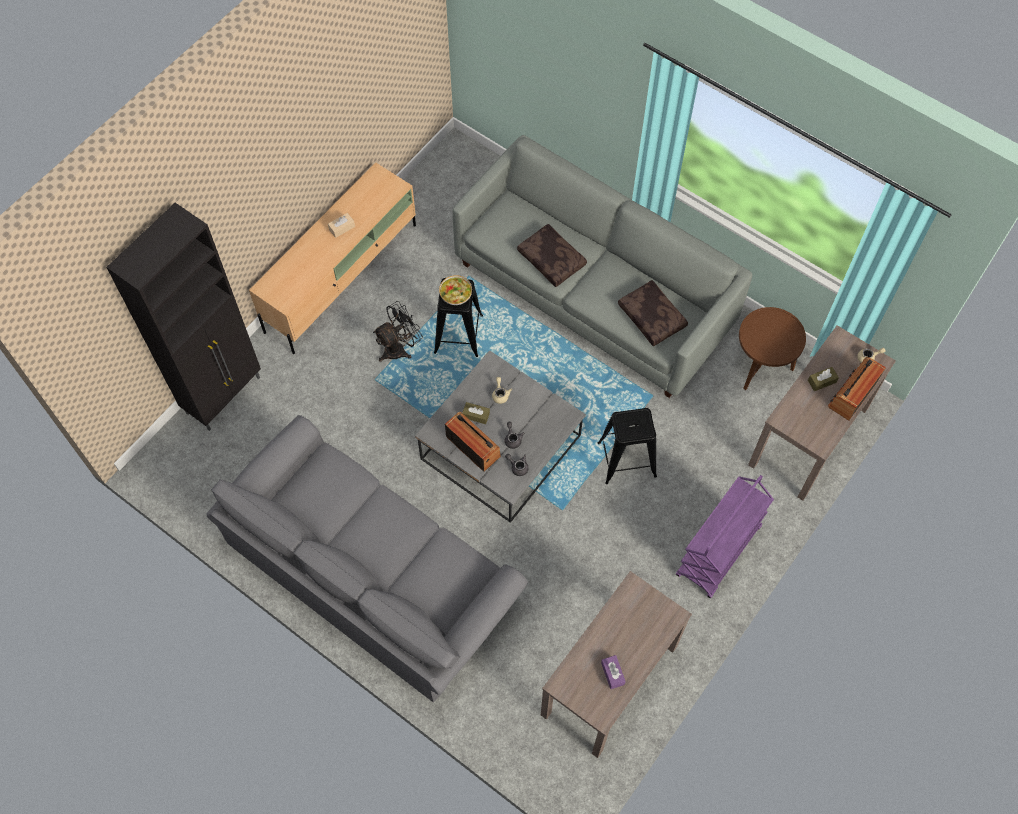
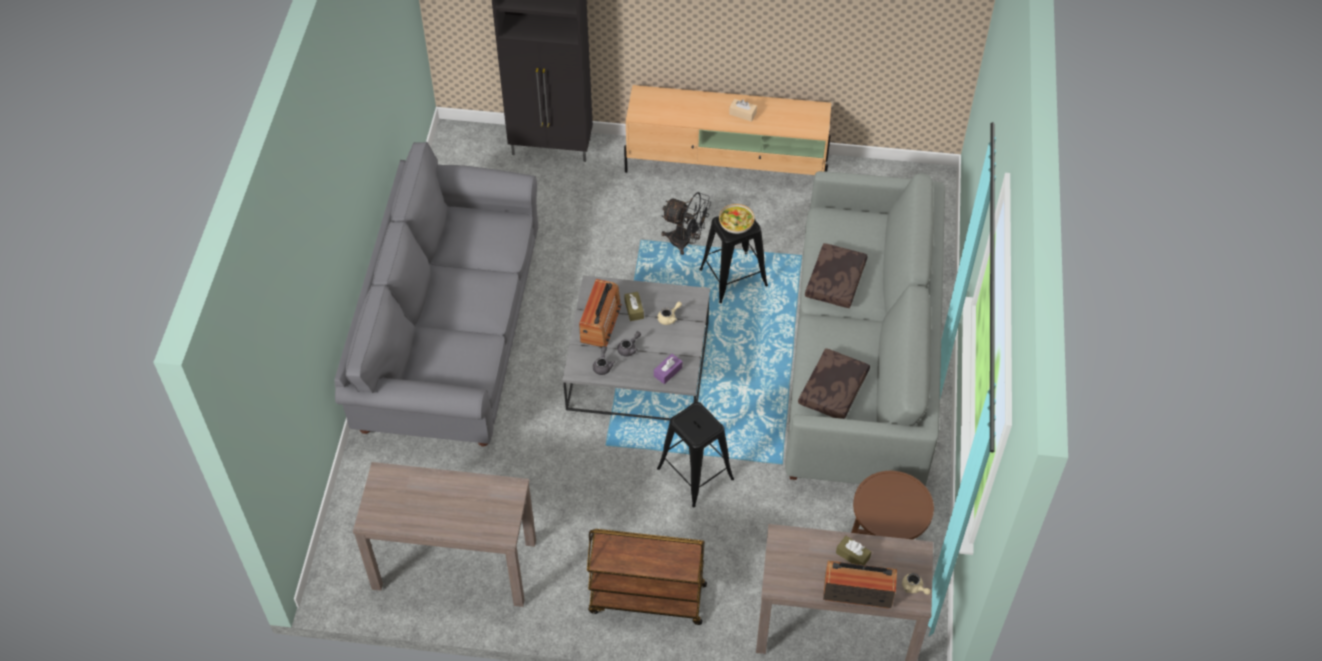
camera: 60 degrees right, 10 degrees down
(612, 673) = (416, 510): purple tissue box -> purple tissue box (668, 372)
(718, 552) = (646, 599): purple cart -> brown cart

